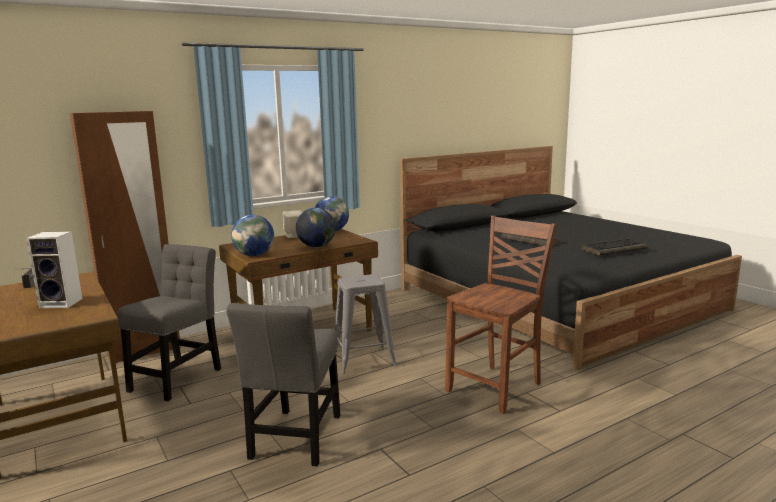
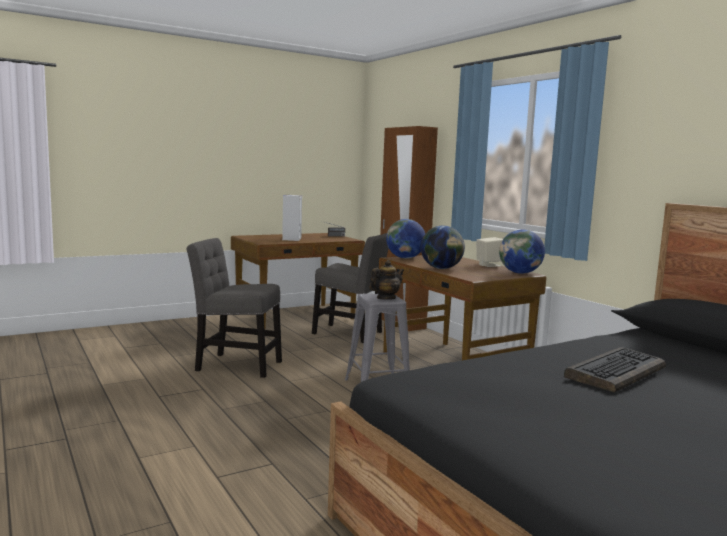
camera: 90 degrees right, 5 degrees down
(364, 279) = (386, 298): none -> teapot
(497, 387) = (291, 447): brown chair -> none
(614, 248) = (562, 422): keyboard -> none

